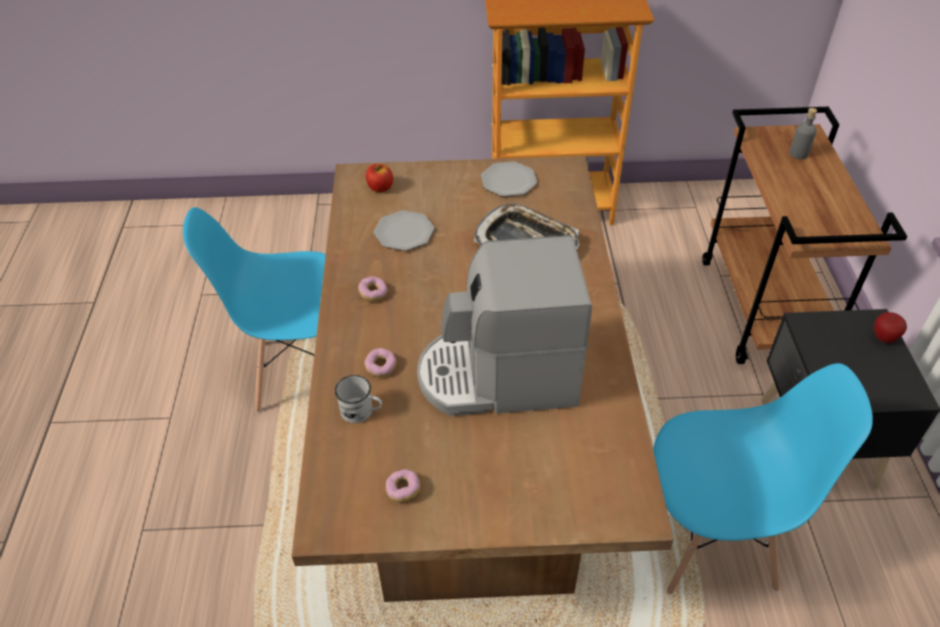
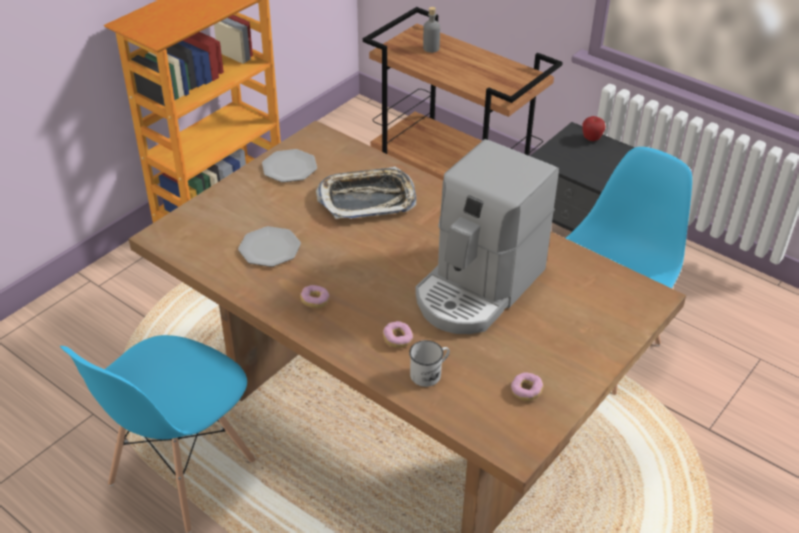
camera: 50 degrees left, 5 degrees down
(380, 187) = (197, 231): apple -> none

